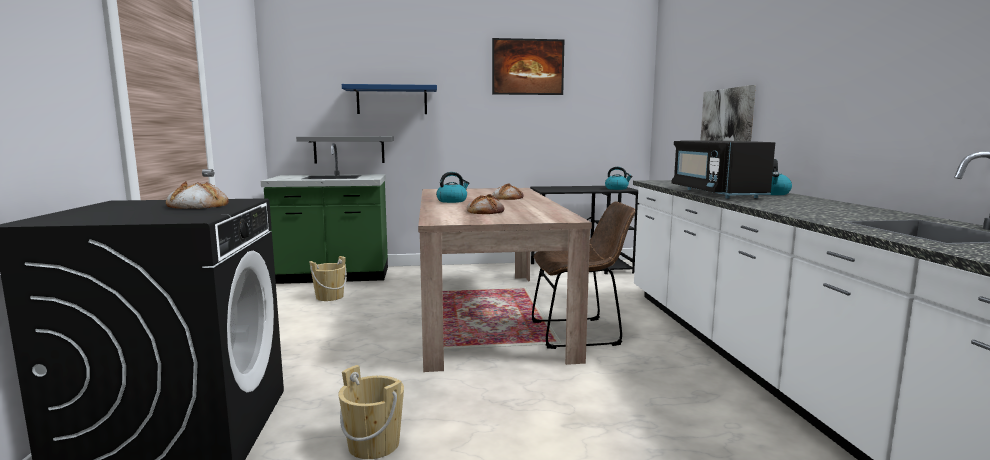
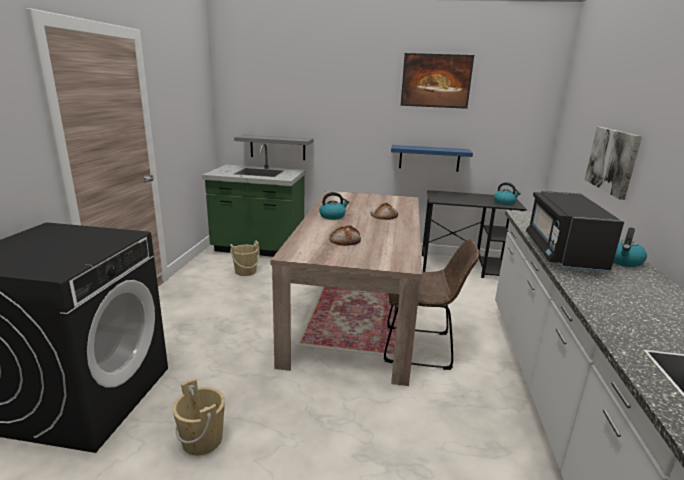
camera: 15 degrees right, 10 degrees up
(197, 205) = (87, 242): bread -> none
(392, 100) = (313, 107): blue shelf -> blue shelf (429, 158)

